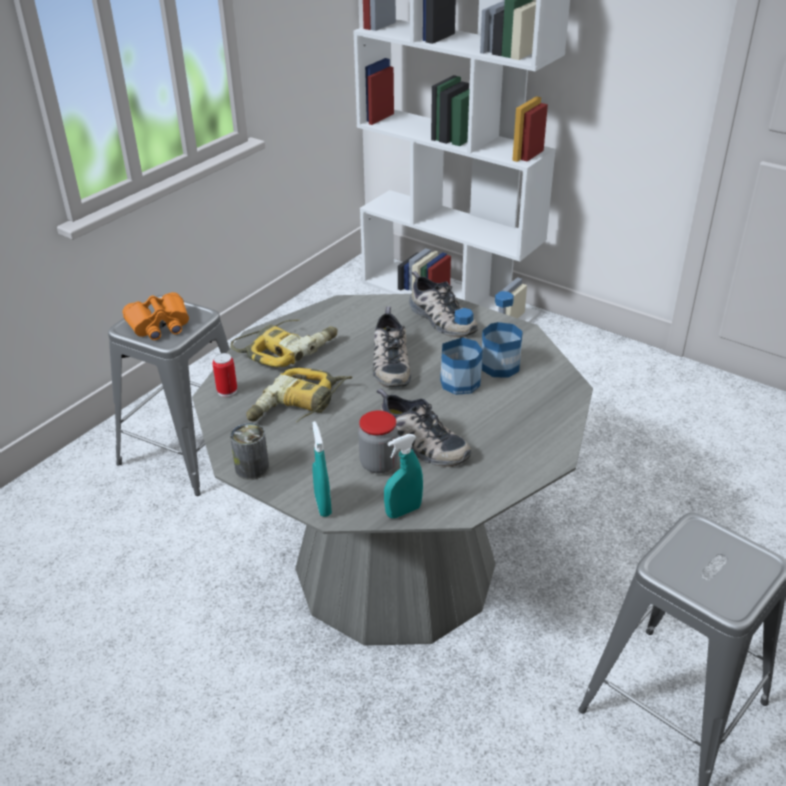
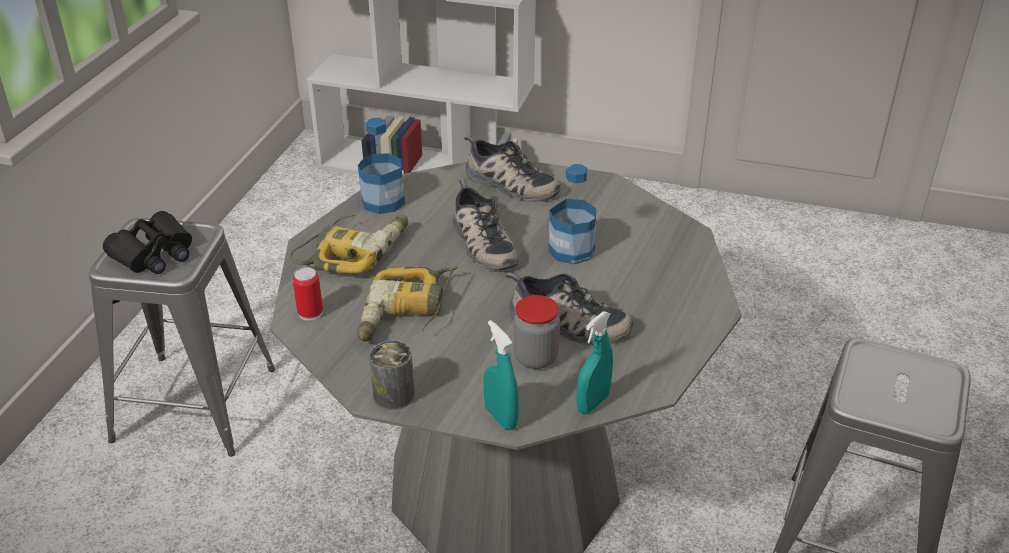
camera: 20 degrees left, 0 degrees up
(159, 325) = (154, 254): orange binoculars -> black binoculars
(500, 366) = (603, 224): bottle -> bottle (383, 202)

